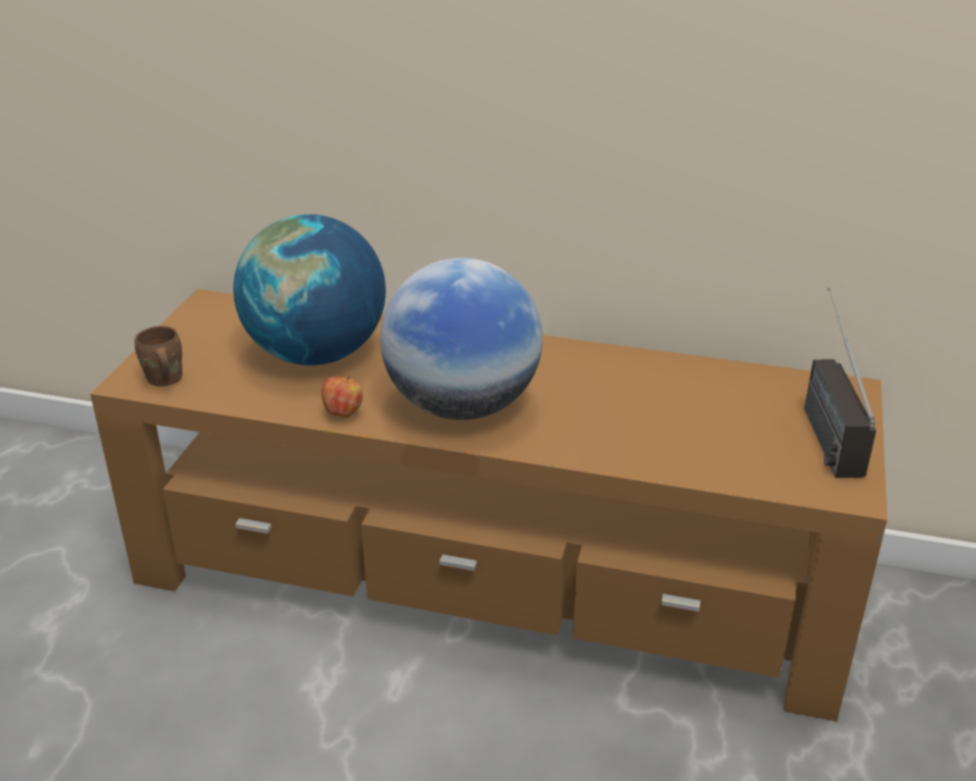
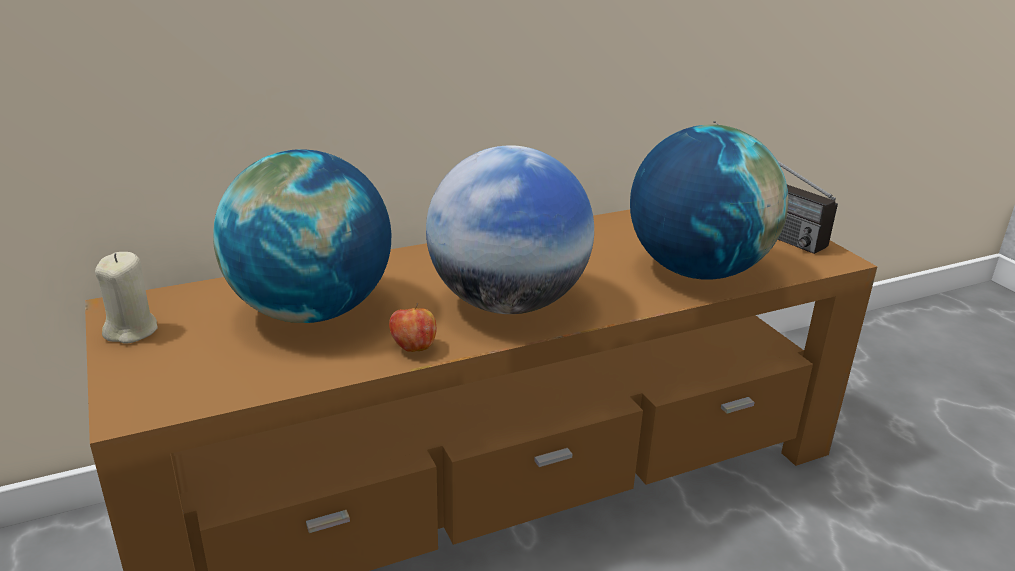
camera: 40 degrees left, 5 degrees down
(163, 380) = (170, 394): brown mug -> none
(194, 324) = (132, 330): none -> beige candle
(676, 444) = (697, 270): none -> globe

